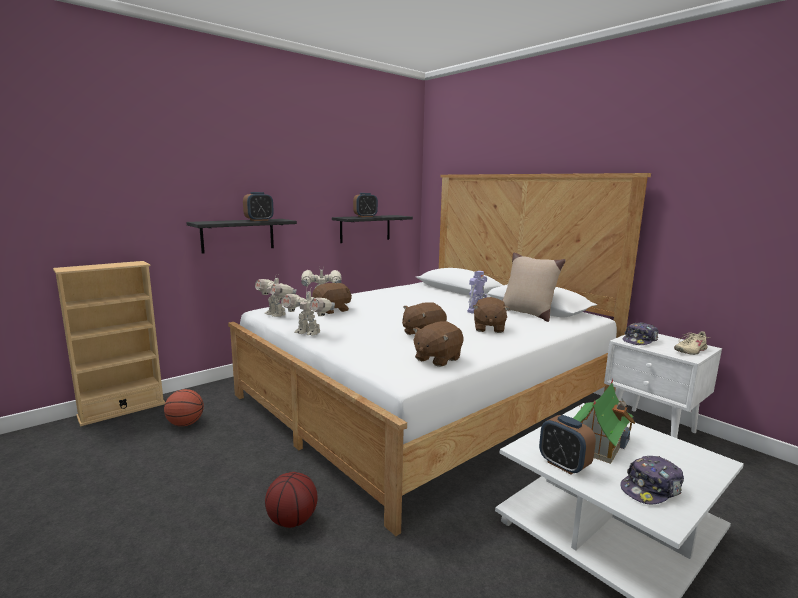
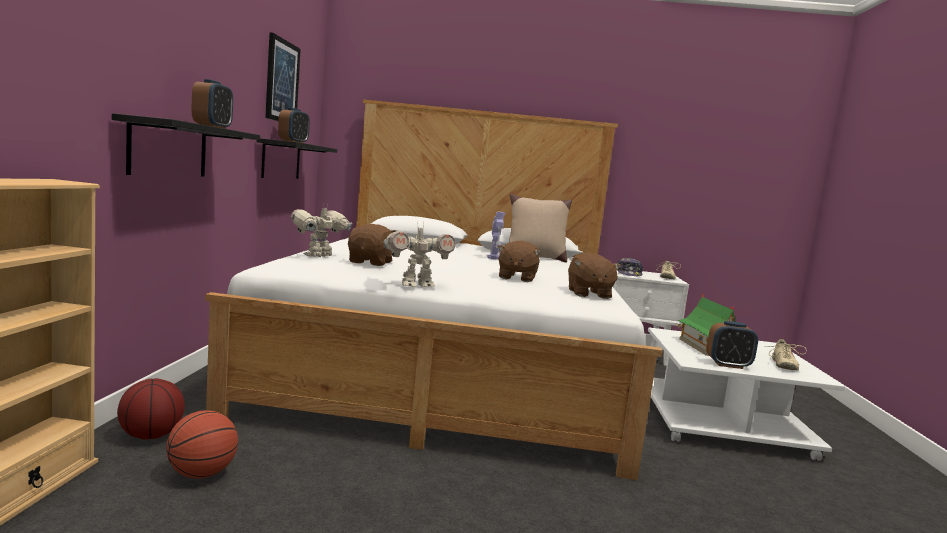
camera: 45 degrees left, 5 degrees down
(276, 315) = (312, 271): toy robot -> none
(293, 520) = (546, 508): basketball -> basketball (151, 435)
(360, 174) = (281, 81): none -> picture
(488, 328) = (546, 269): brown plush toy -> none
(651, 489) = (782, 365): cap -> beige shoe

